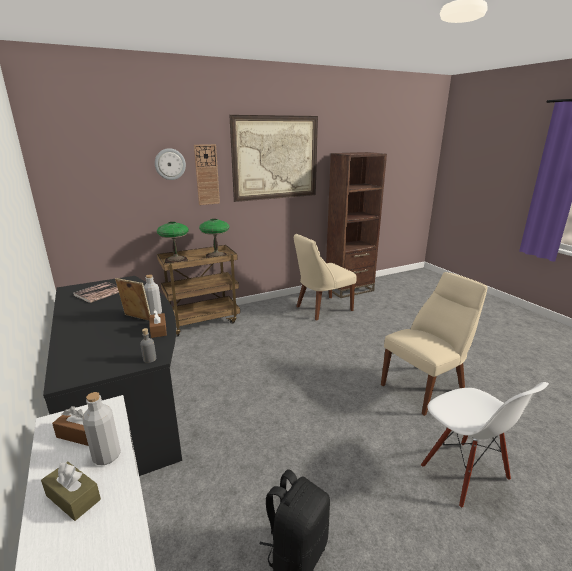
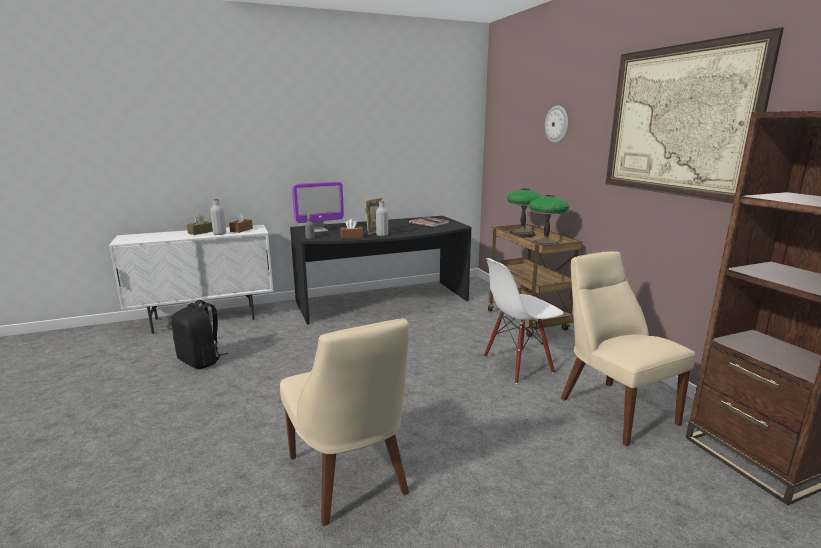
camera: 95 degrees right, 5 degrees down
(99, 359) = (319, 230): none -> monitor
(207, 175) = (586, 141): wall clock -> none
(464, 473) = (187, 461): white chair -> white chair (517, 365)

